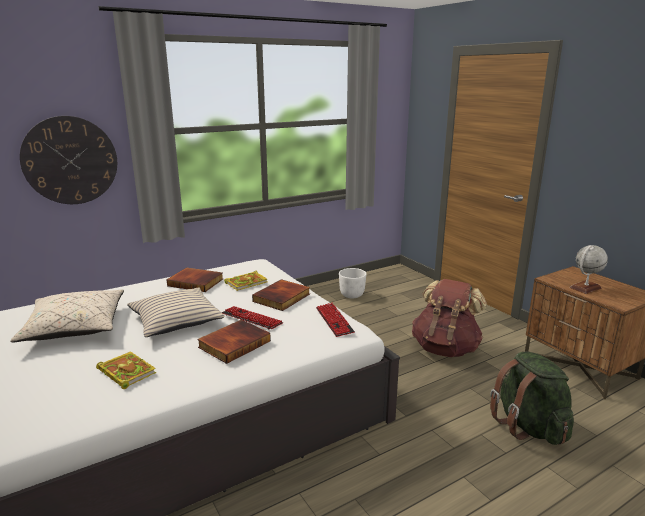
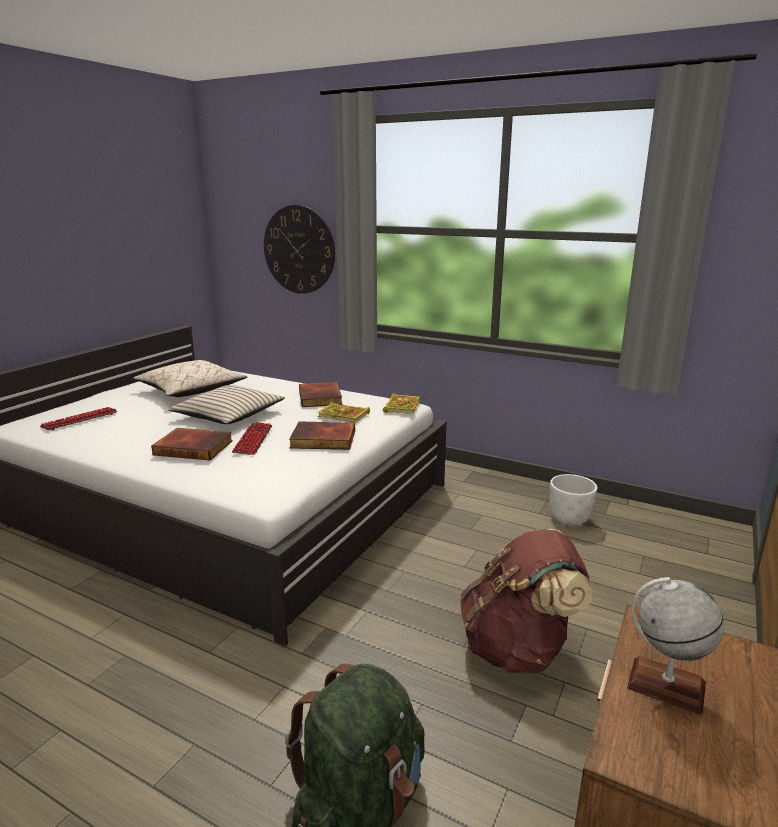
camera: 60 degrees right, 0 degrees up
(125, 372) = (125, 427): book -> book (402, 406)
(334, 320) = (286, 478): keyboard -> keyboard (80, 420)

